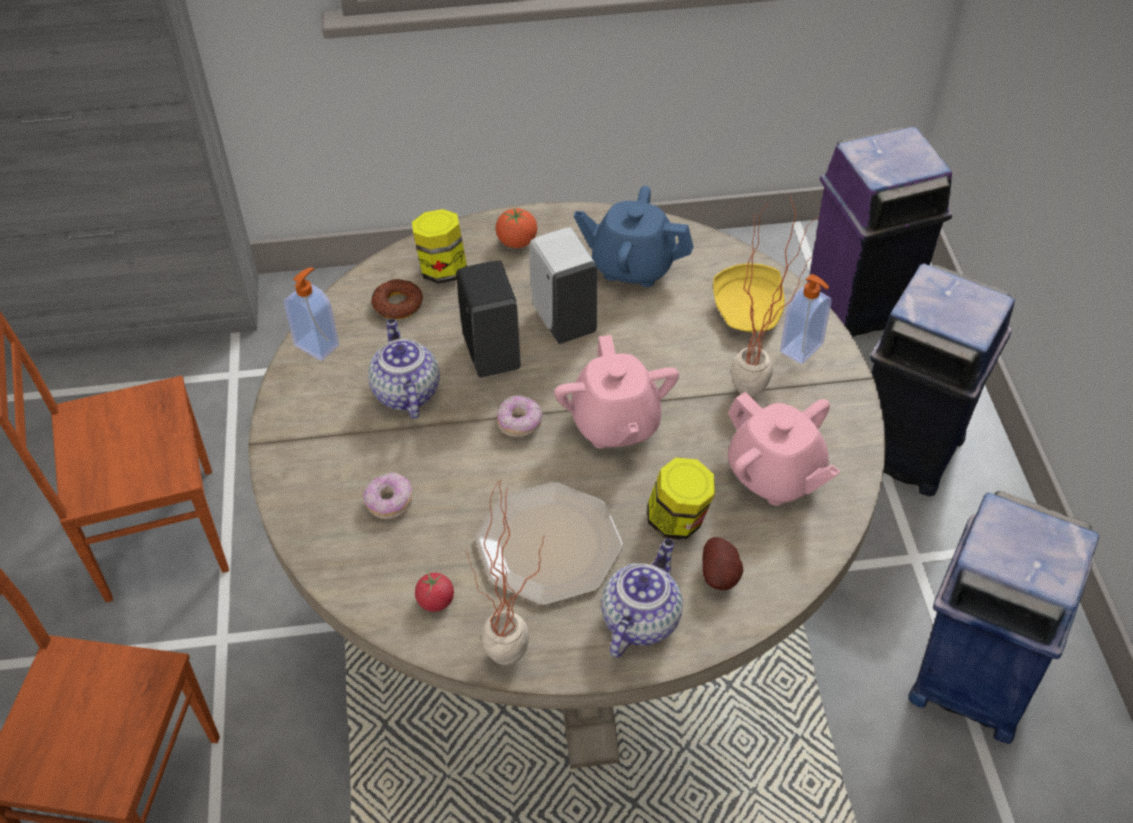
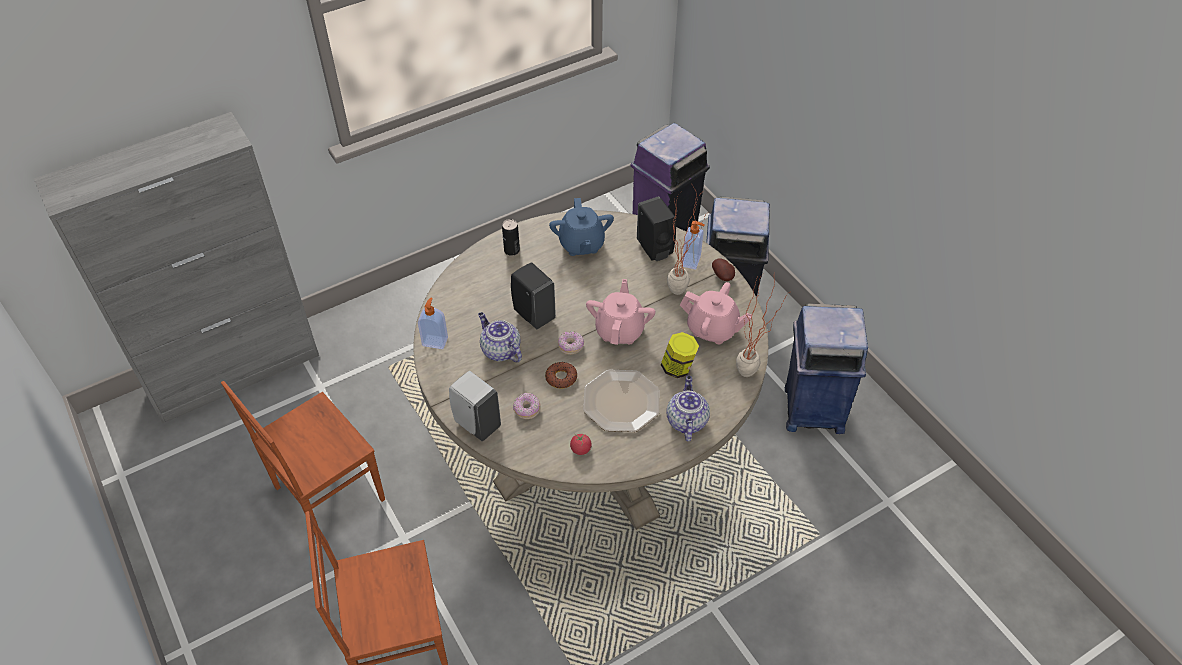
camera: 25 degrees left, 0 degrees up
(397, 304) = (466, 305): donut -> donut (561, 378)
(442, 269) = (479, 278): jar -> none
(515, 666) = (639, 465): potted plant -> potted plant (752, 376)
(517, 242) = (511, 250): tomato -> can
(563, 319) = (561, 284): white soap dispenser -> white soap dispenser (476, 423)
(615, 424) = (620, 330): pink teapot -> pink teapot turned 135 degrees counterclockwise
(632, 265) = (581, 244): blue teapot -> blue teapot turned 90 degrees counterclockwise
(721, 576) = (713, 387): potato -> potato (723, 276)
(749, 311) = (655, 250): yellow plate -> black soap dispenser

